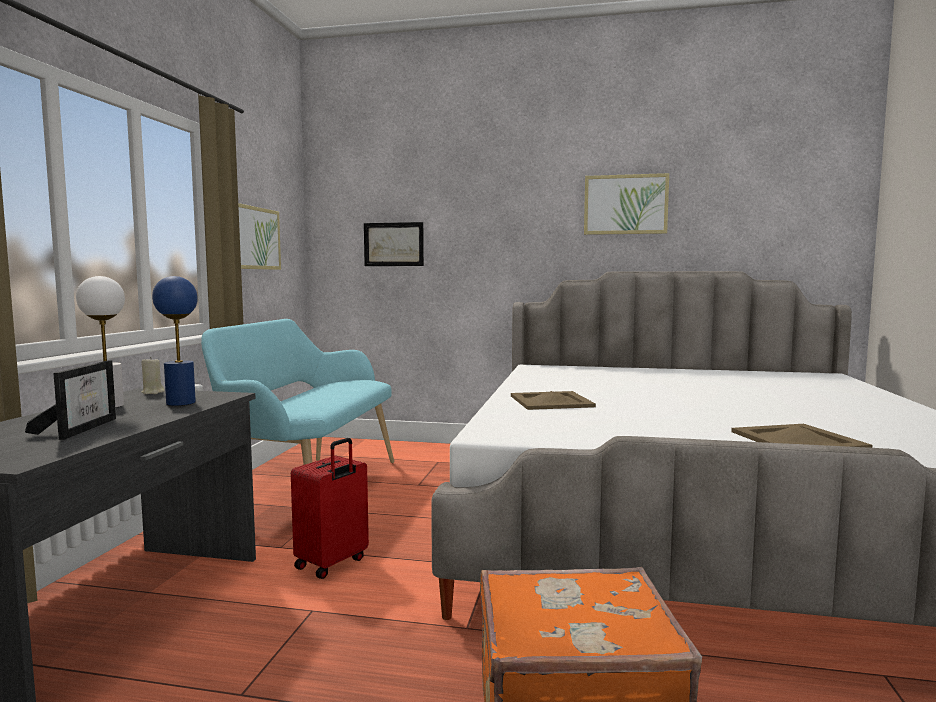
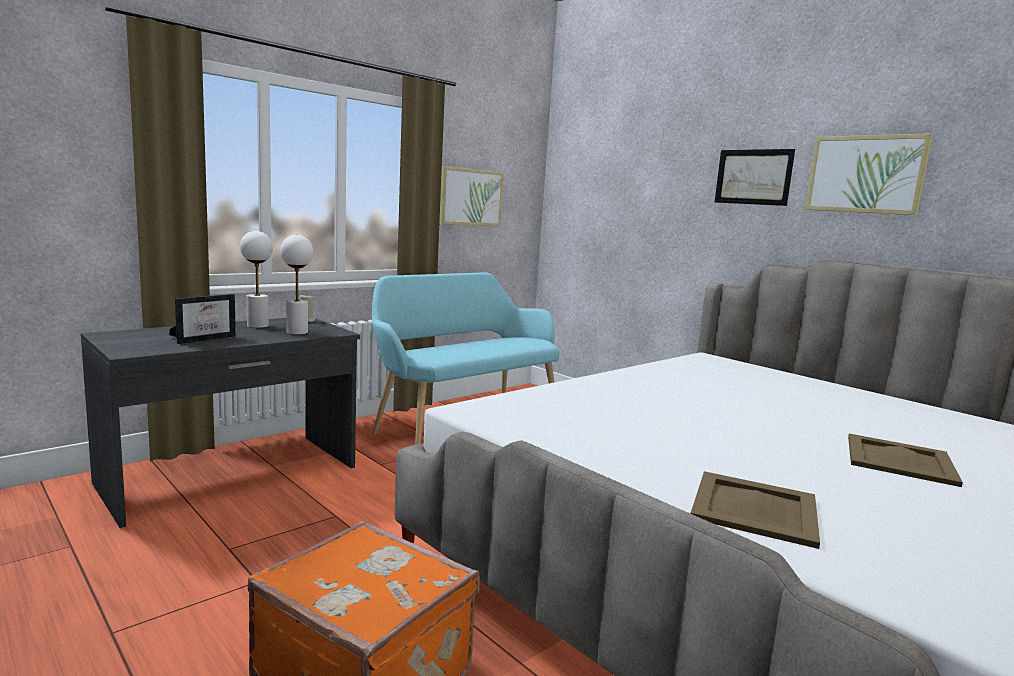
camera: 35 degrees right, 5 degrees up
(181, 403) = (297, 332): blue table lamp -> white table lamp
(332, 563) = (394, 489): red suitcase -> none
(393, 244) = (612, 207): picture -> picture (753, 177)
(550, 401) = (612, 396): beige tray -> beige tray (898, 460)

